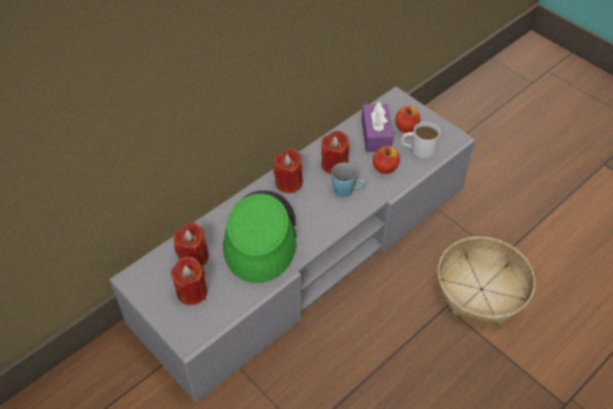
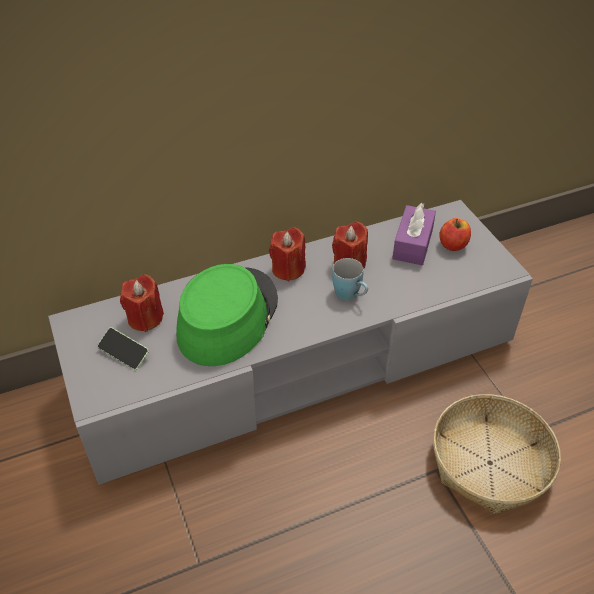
camera: 20 degrees right, 5 degrees down
(192, 292) = (124, 353): red candle -> phone
(385, 168) = (407, 281): apple -> none
(418, 148) = (456, 270): white mug -> none

